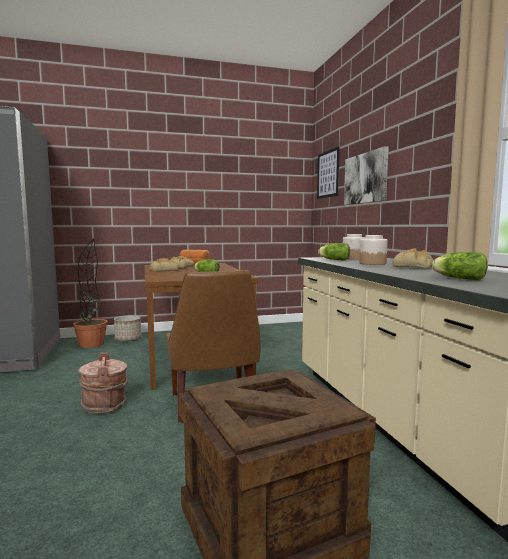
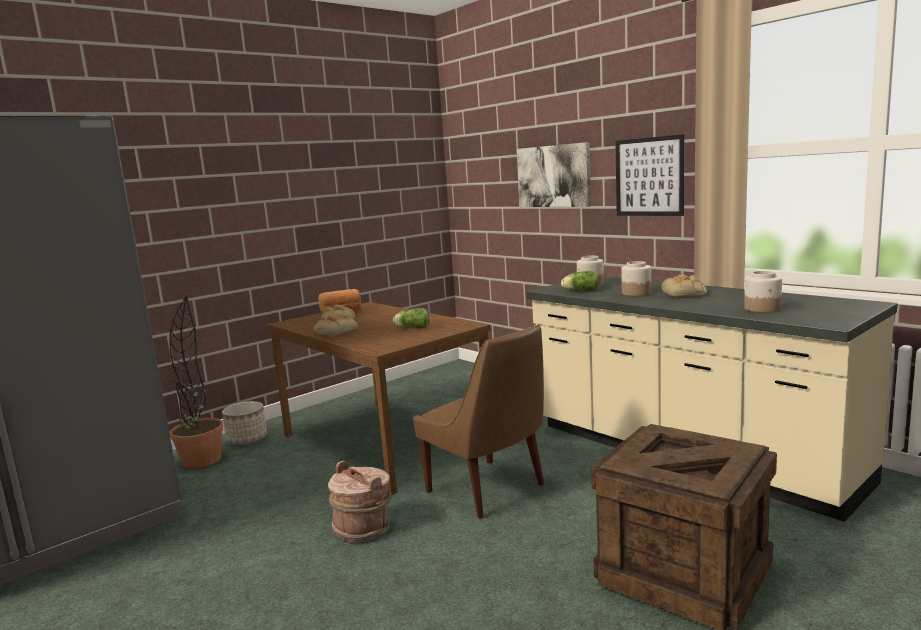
camera: 25 degrees left, 5 degrees up
(328, 174) = (480, 163): picture -> picture (649, 177)
(458, 278) = (762, 308): lettuce -> jar

